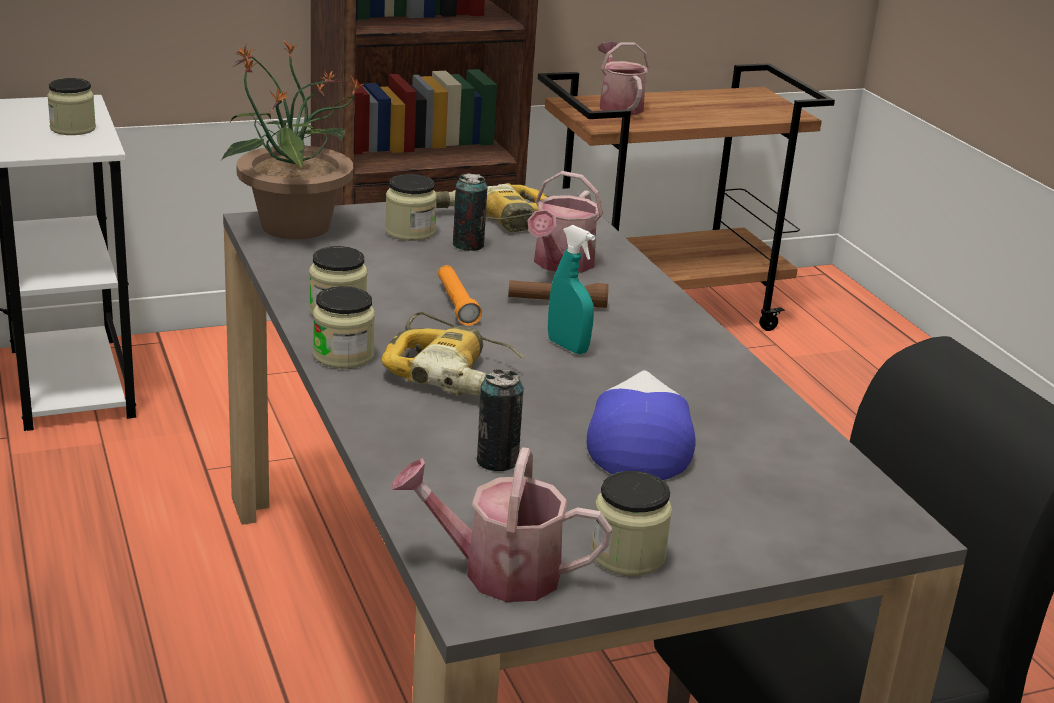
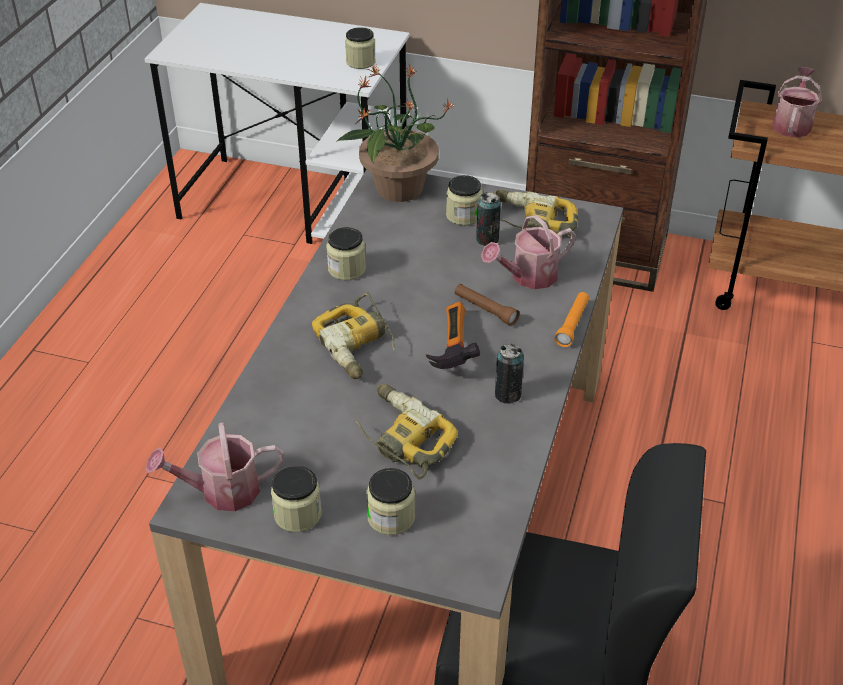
camera: 40 degrees right, 15 degrees up
(343, 355) = (312, 305): jar -> jar (391, 517)
(457, 304) = (422, 288): orange flashlight -> orange flashlight (572, 324)
(497, 461) = (306, 418): can -> can (507, 395)
(498, 571) = (222, 491): watering can -> watering can turned 60 degrees counterclockwise
(568, 346) = (448, 349): turquoise spray bottle -> hammer
(637, 440) = (401, 438): cap -> power drill

